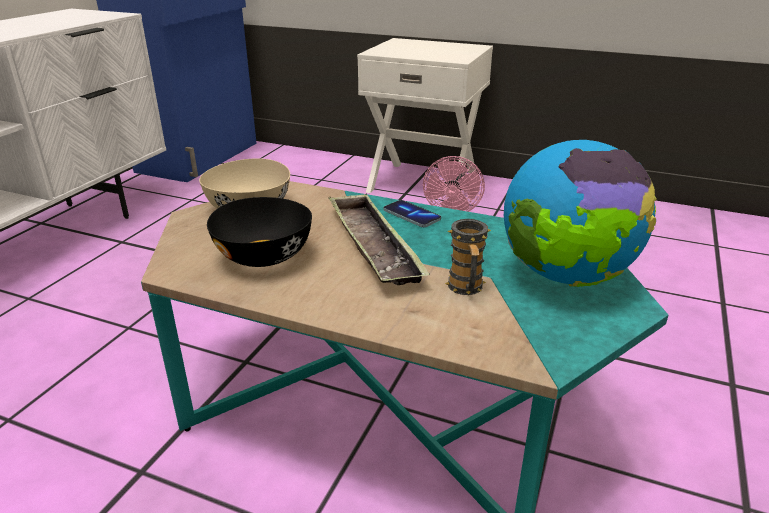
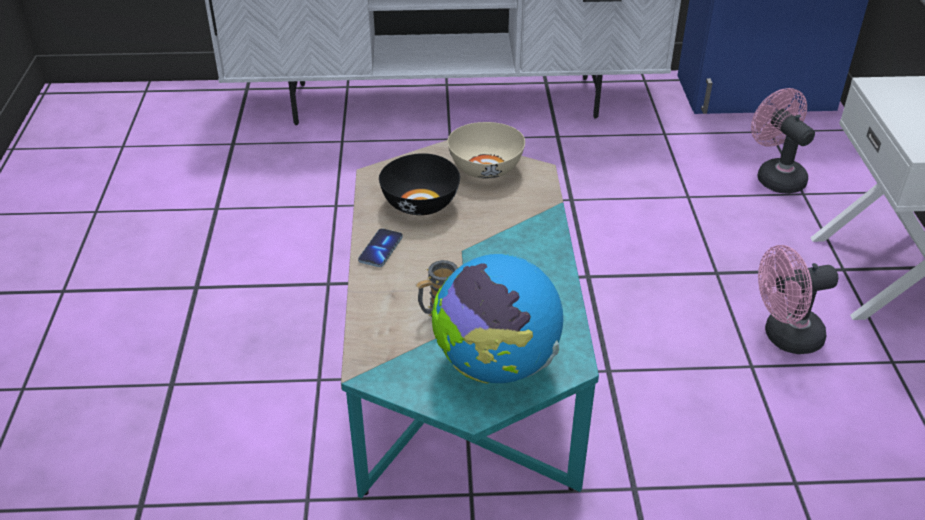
camera: 65 degrees right, 10 degrees up
(293, 181) = (775, 176): none -> pink fan
(373, 245) = (472, 249): tray -> none
(411, 215) = (542, 253): phone -> phone (380, 249)

